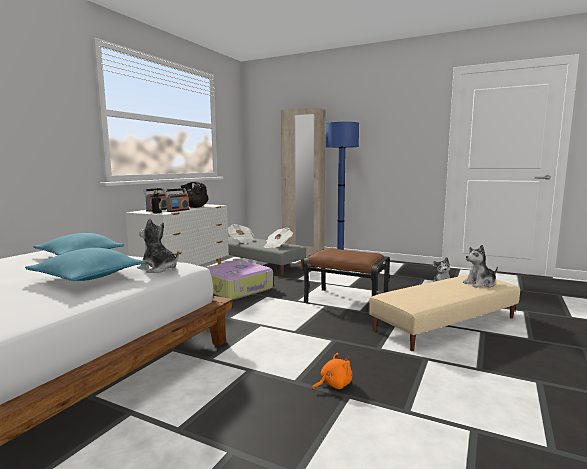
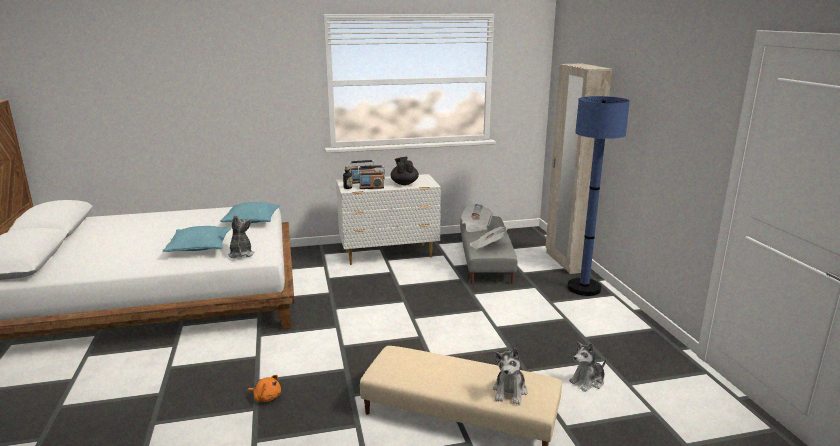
camera: 50 degrees right, 10 degrees up
(237, 289) = (402, 282): suitcase -> none
(345, 301) = (446, 341): brown ottoman -> none
(480, 284) = (510, 391): plush toy -> plush toy turned 105 degrees counterclockwise

